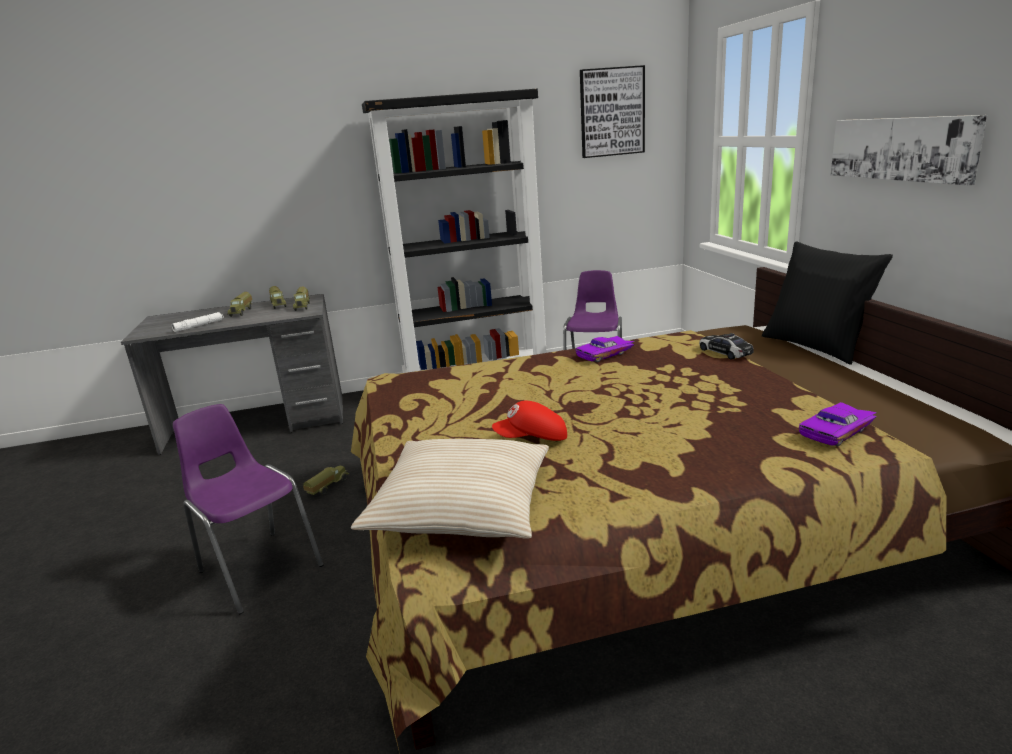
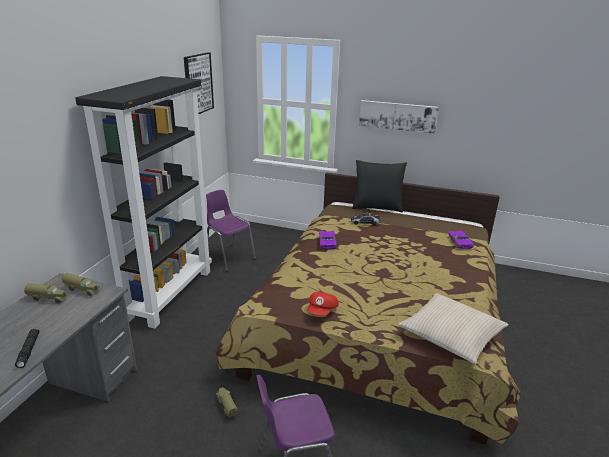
camera: 60 degrees left, 5 degrees up
(199, 325) = (28, 350): white flashlight -> black flashlight
(242, 312) = (30, 320): toy truck -> none
(532, 440) = (405, 296): red cap -> red cap (322, 311)

